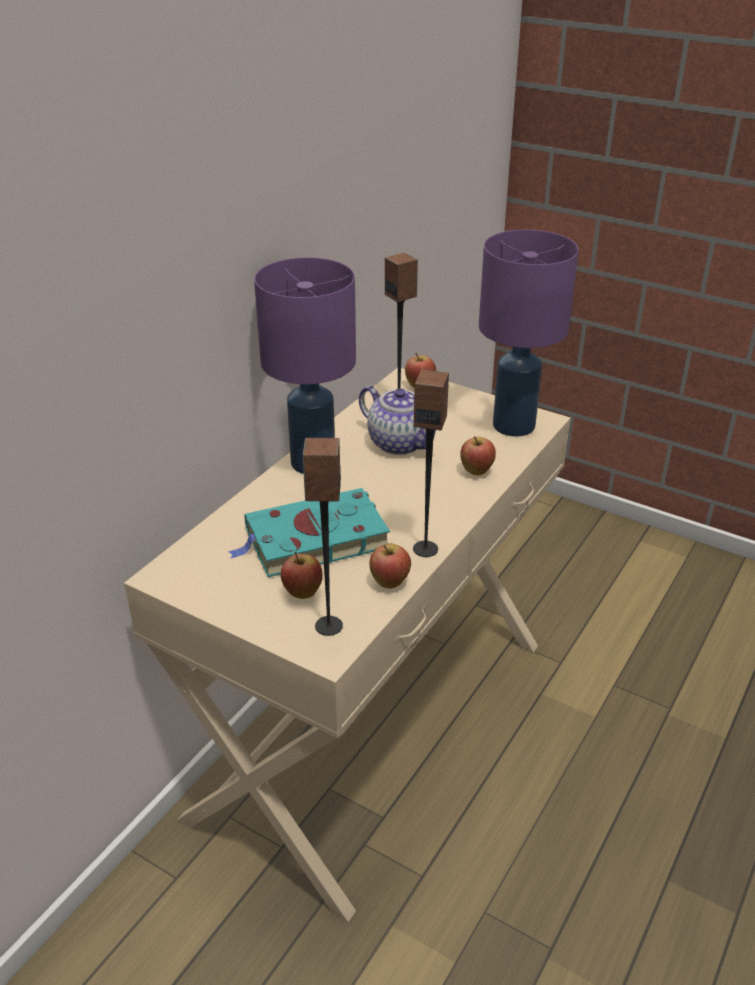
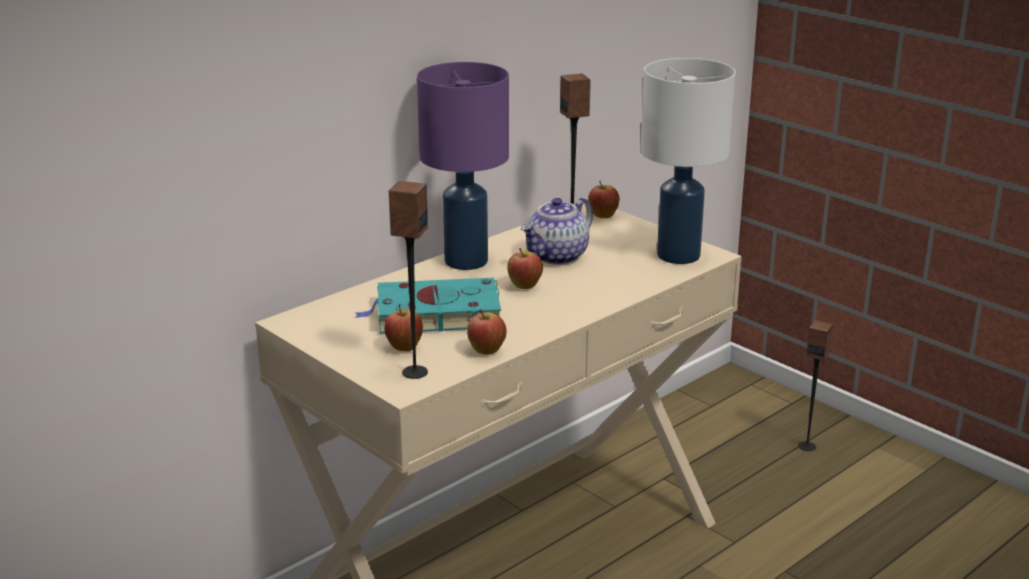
camera: 15 degrees right, 10 degrees down
(400, 443) = (557, 256): teapot -> teapot turned 75 degrees clockwise
(425, 548) = (534, 333): speaker -> speaker (807, 446)
(476, 472) = (618, 285): apple -> apple (524, 287)
(512, 425) = (677, 255): purple table lamp -> white table lamp

